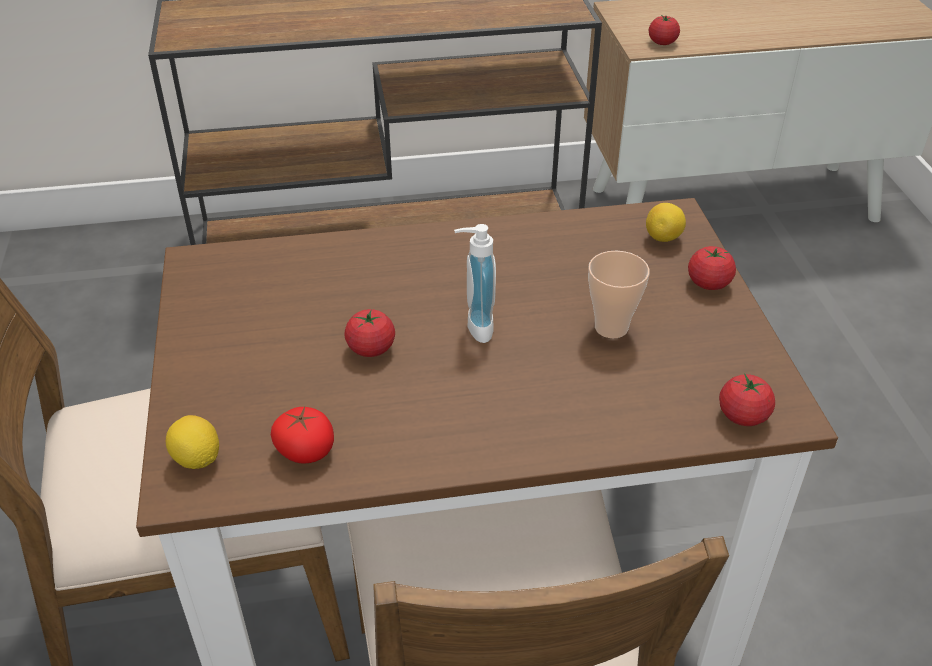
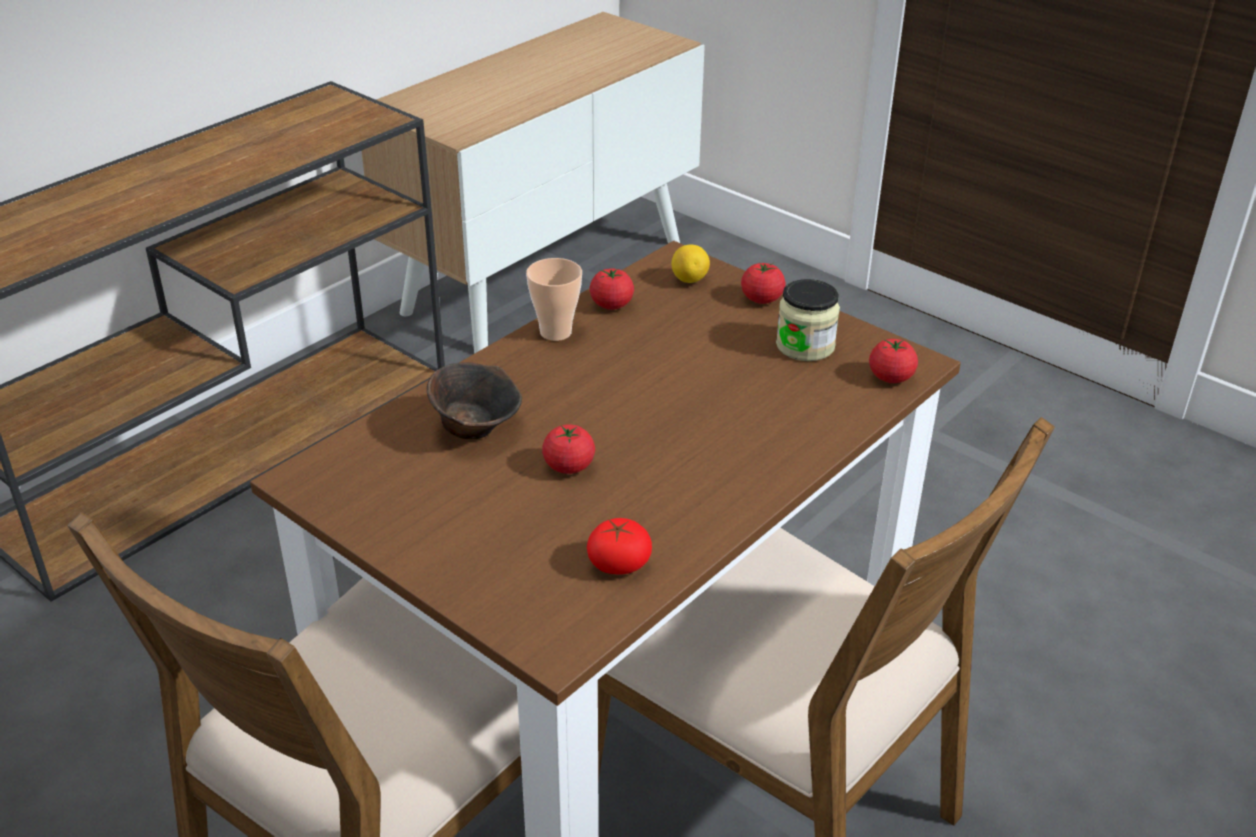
camera: 40 degrees left, 5 degrees down
(197, 459) = (538, 619): lemon -> none
(346, 283) = (476, 428): none -> brown bowl
(474, 327) = (631, 410): soap dispenser -> none
(611, 327) = (733, 362): cup -> cup (555, 332)
(662, 42) = (468, 125): tomato -> tomato (611, 304)
(695, 345) = (805, 346): none -> jar

